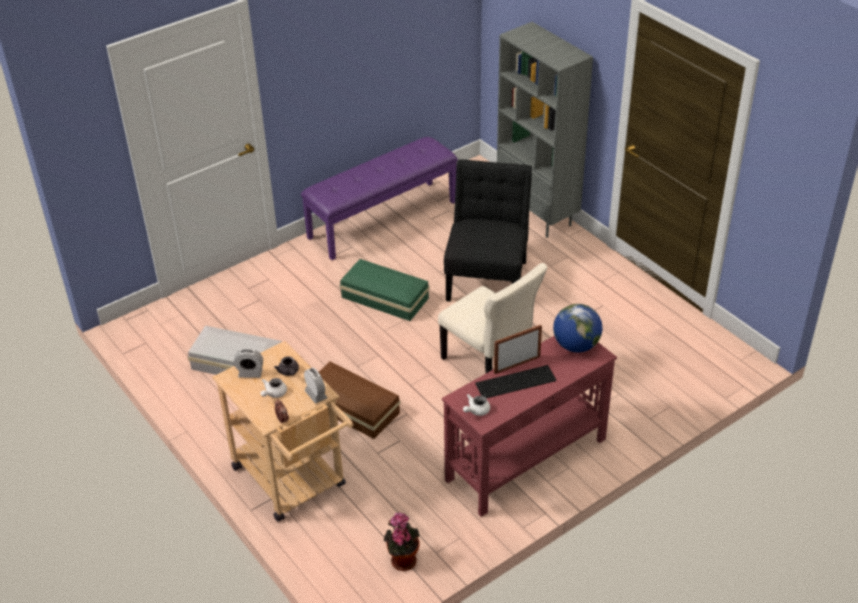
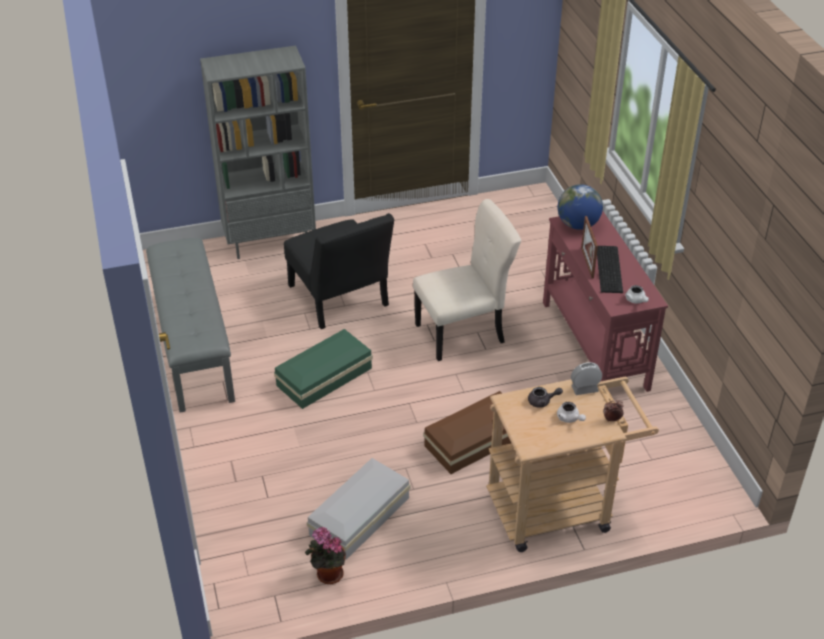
camera: 70 degrees left, 0 degrees up
(250, 373) = (531, 430): alarm clock -> none
(382, 219) = (193, 346): purple bench -> grey bench
(402, 559) = (683, 453): potted plant -> potted plant (327, 574)
(487, 277) = (340, 299): black chair -> black chair turned 150 degrees counterclockwise

